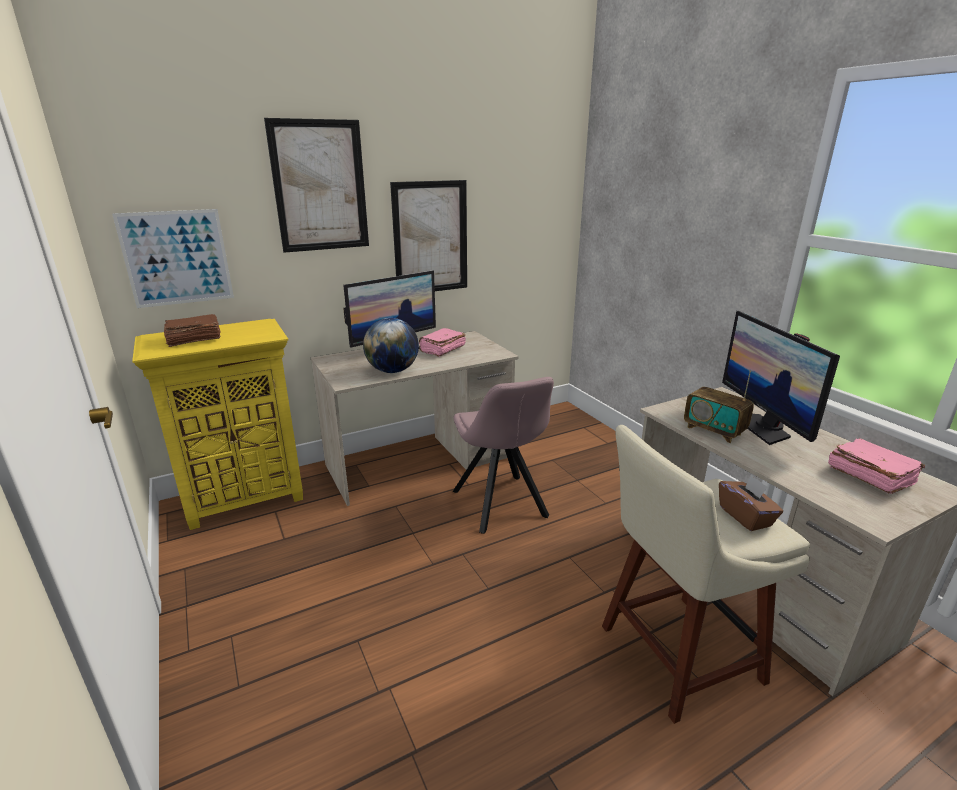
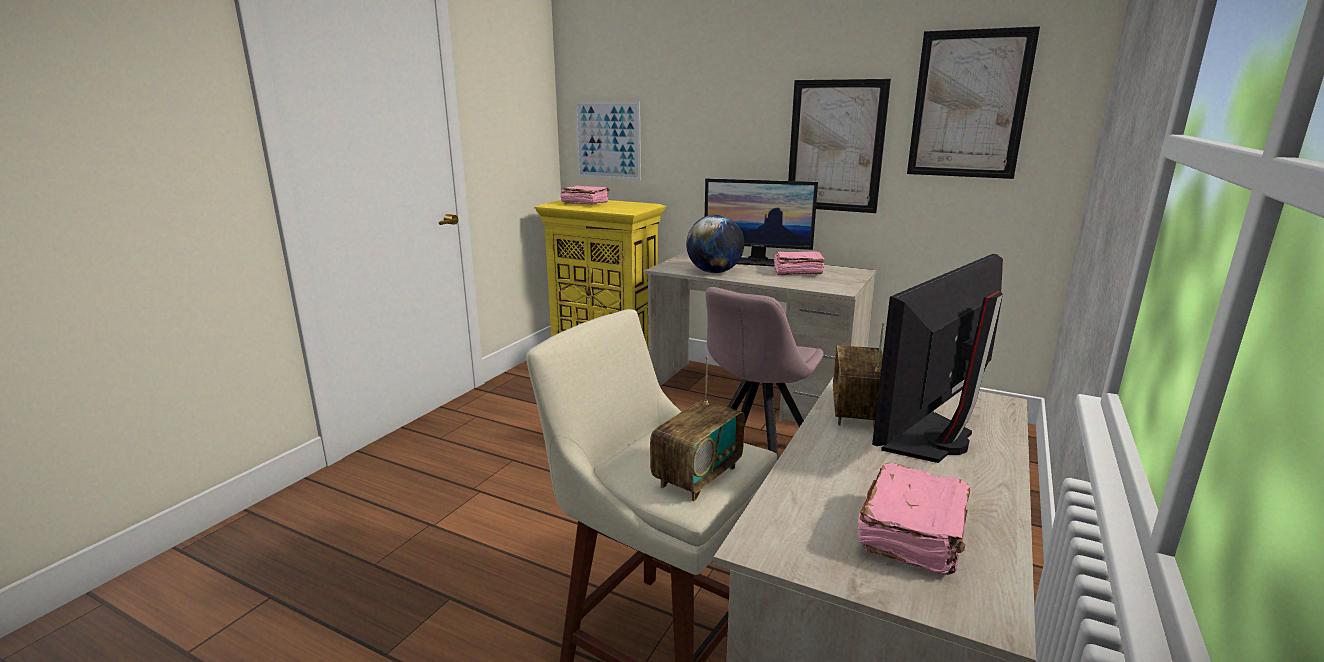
camera: 55 degrees right, 5 degrees down
(193, 339) = (584, 203): brown book -> pink book
(320, 186) = (724, 83): picture -> picture (969, 105)
(745, 516) = (697, 476): brown tissue box -> radio

